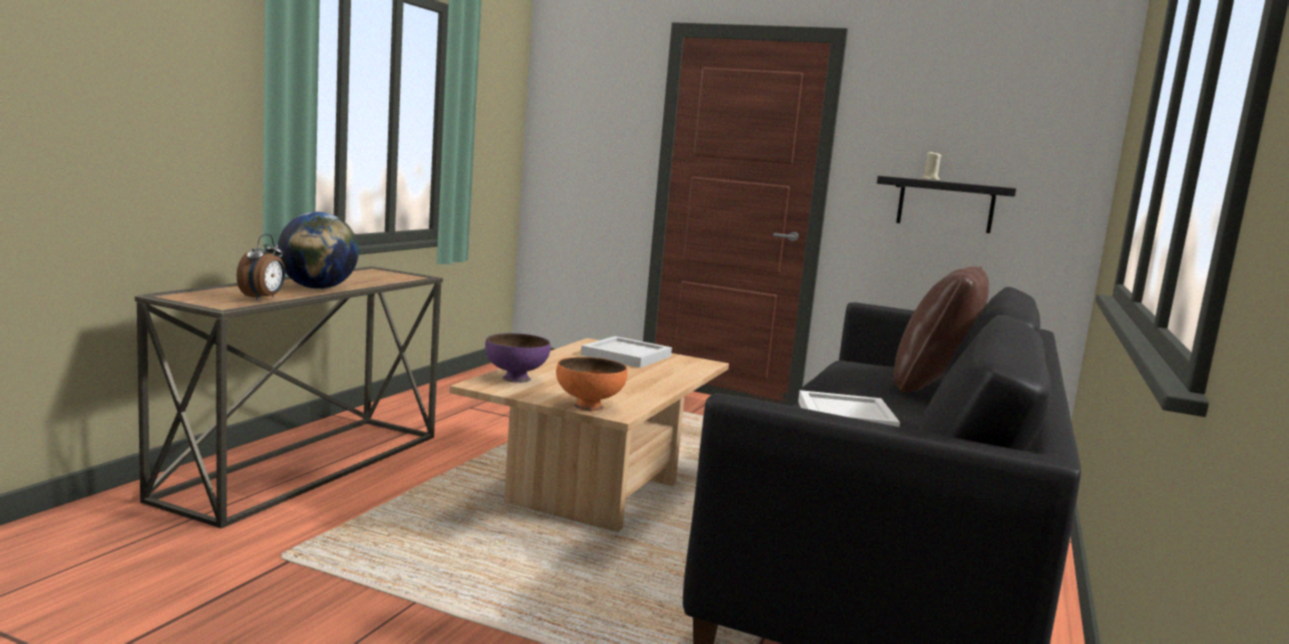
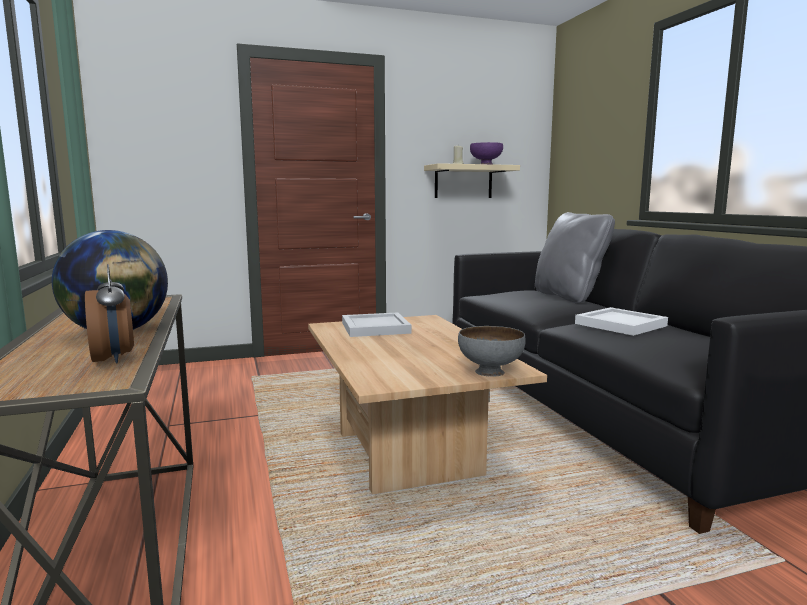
camera: 40 degrees left, 0 degrees up
(515, 378) = (378, 370): purple bowl -> purple bowl (485, 164)
(588, 406) = (490, 372): orange bowl -> grey bowl
(932, 387) = (569, 297): brown pillow -> grey pillow
(945, 205) = (463, 182): black shelf -> beige shelf

